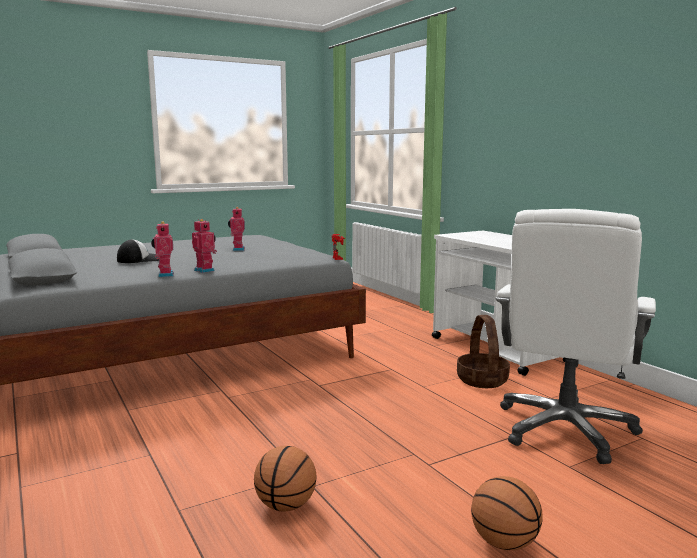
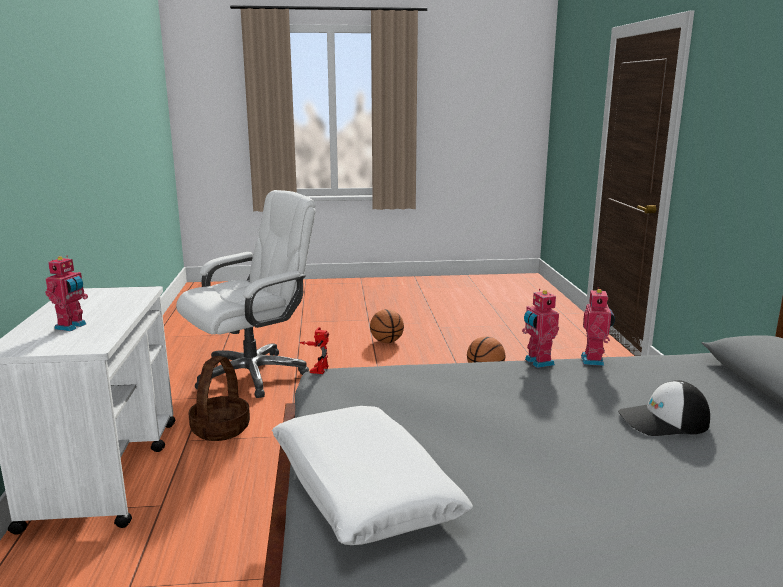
camera: 155 degrees left, 5 degrees up
(237, 249) = (466, 448): toy robot -> toy robot (72, 327)
(270, 243) = (362, 488): none -> white pillow

